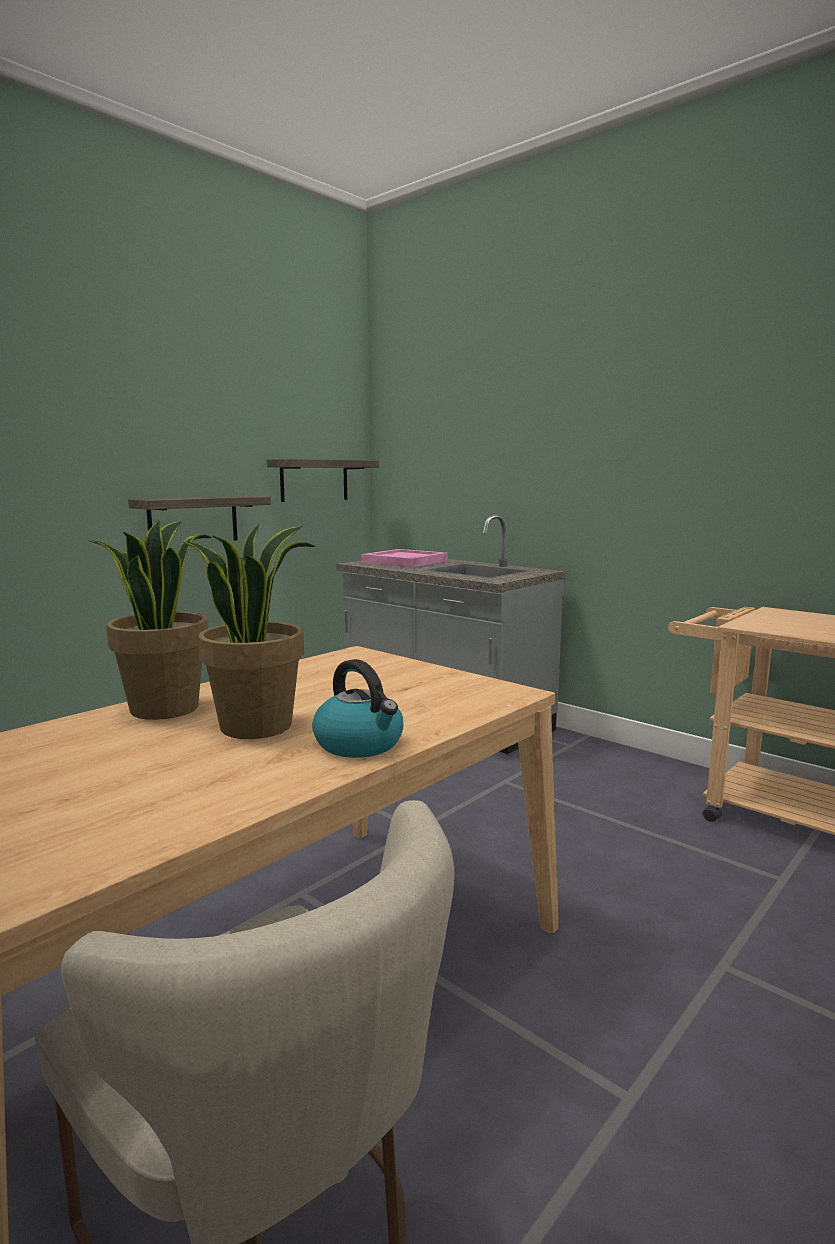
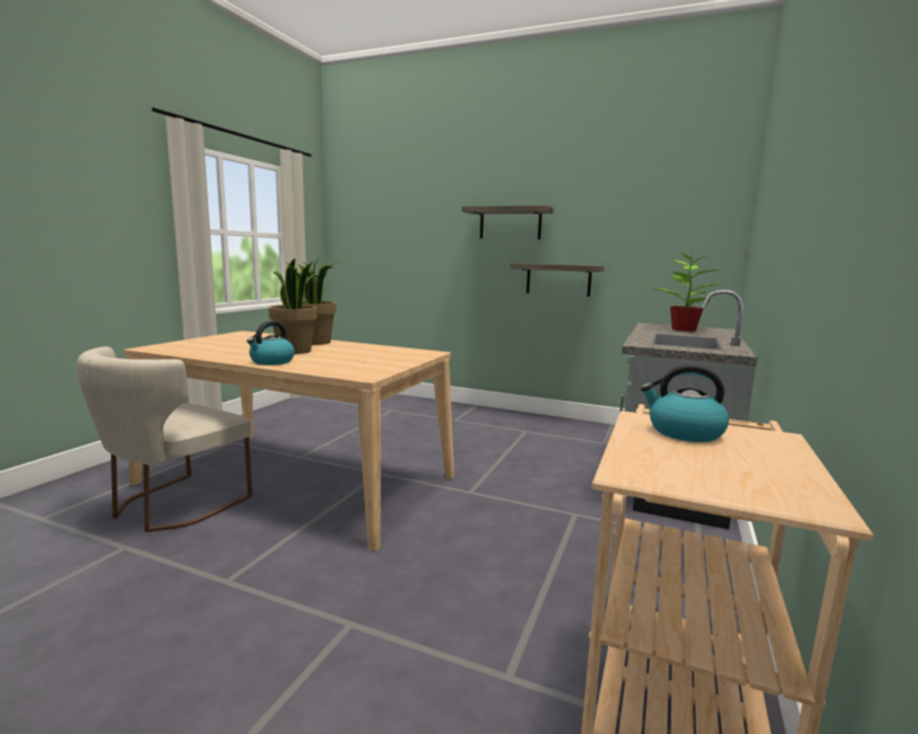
camera: 70 degrees right, 0 degrees up
(314, 480) = (672, 257): shelf -> shelf (510, 223)
(405, 562) = (684, 329): pink tray -> potted plant
(778, 622) = (684, 432): none -> kettle

